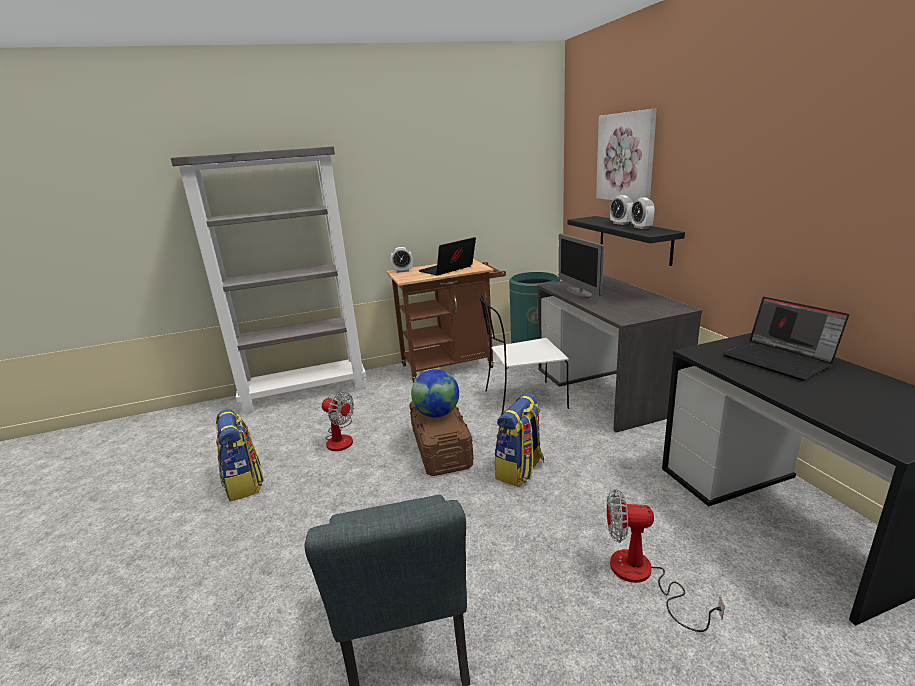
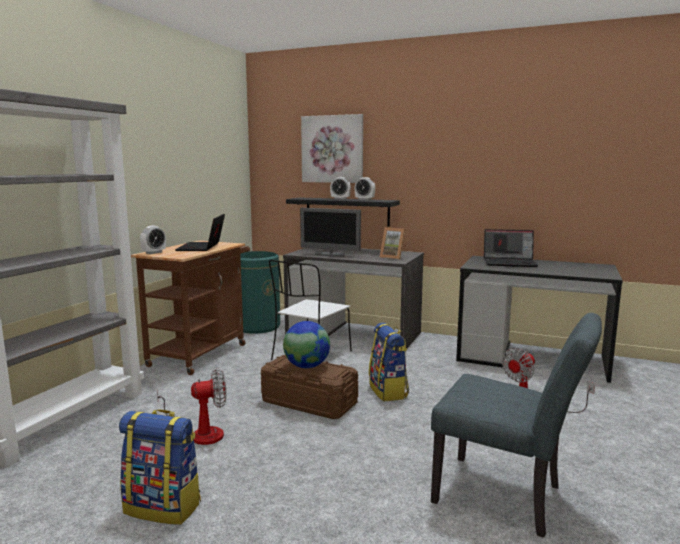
camera: 50 degrees left, 10 degrees down
(636, 311) = (393, 257): none -> picture frame

